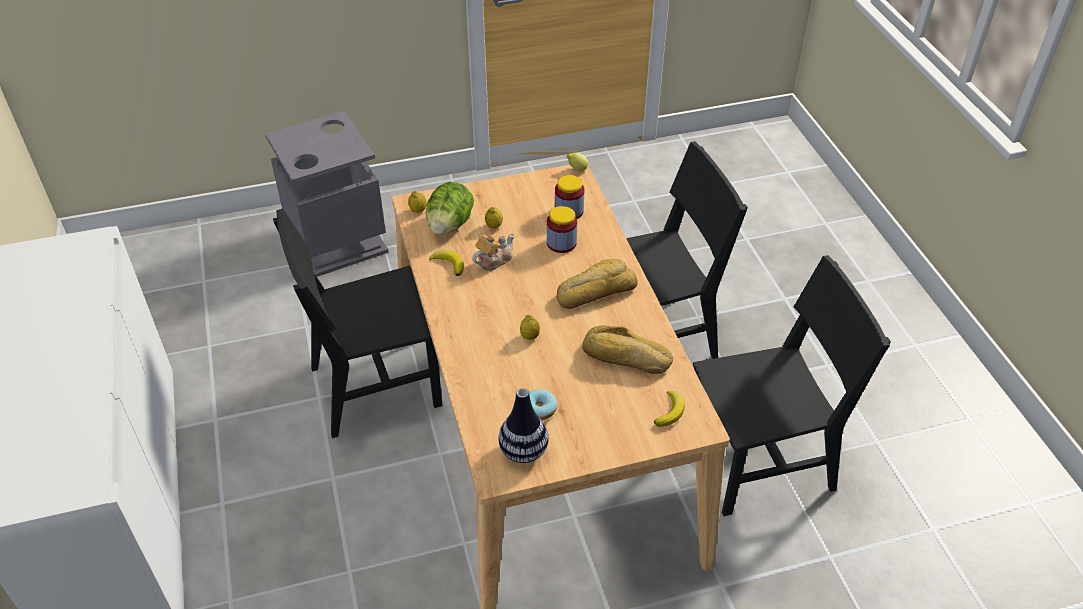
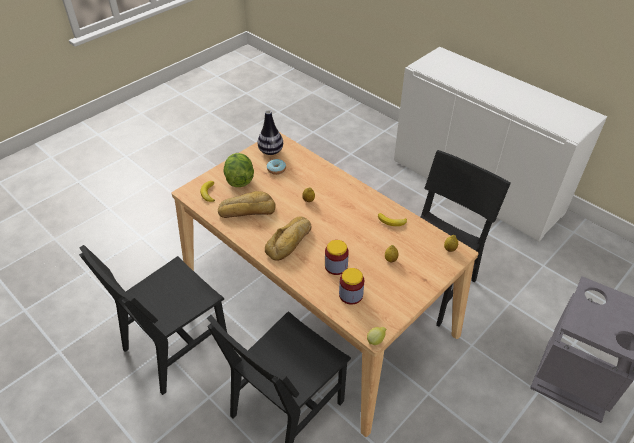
camera: 150 degrees right, 0 degrees up
(450, 225) = (418, 247): lettuce -> lettuce (239, 180)
(493, 260) = (368, 235): teapot -> none

